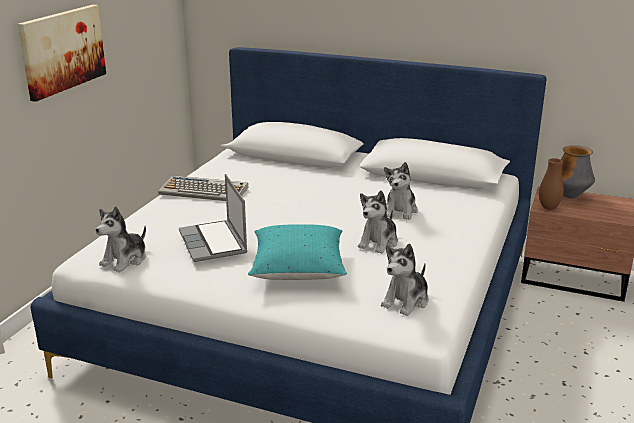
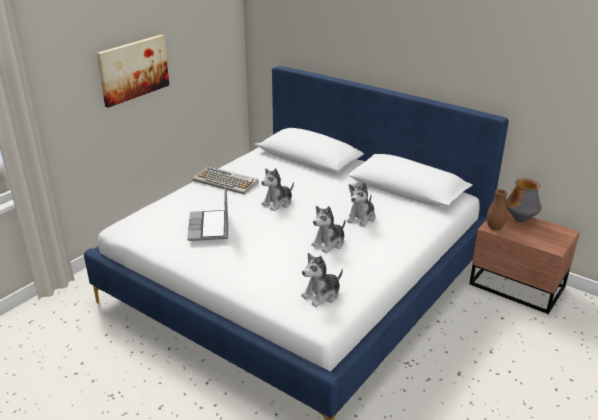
camera: 15 degrees right, 5 degrees up
(125, 260) = (146, 232): plush toy -> plush toy (278, 203)
(298, 269) = (259, 257): turquoise pillow -> none

